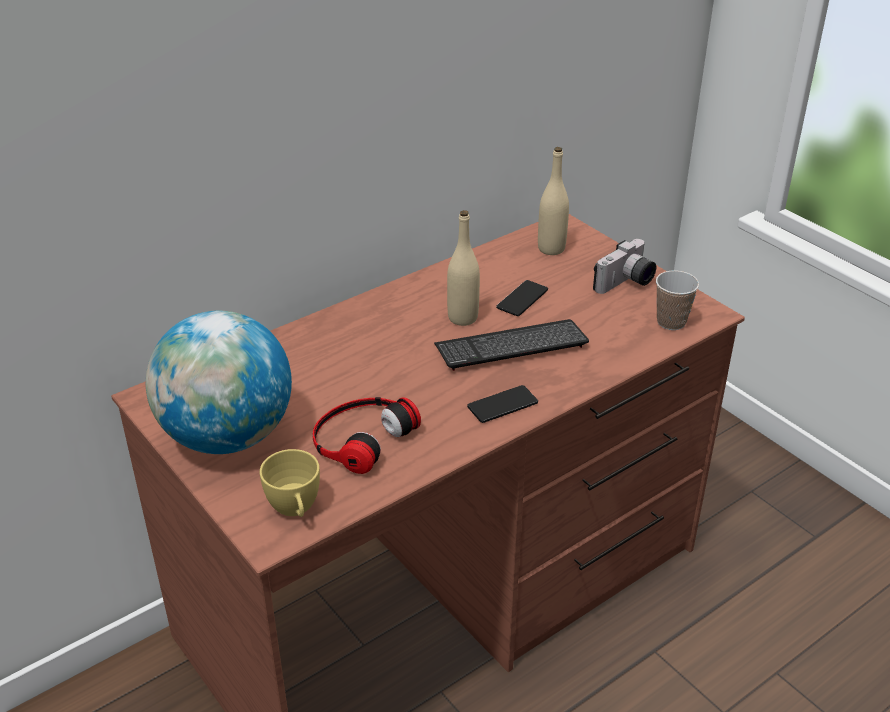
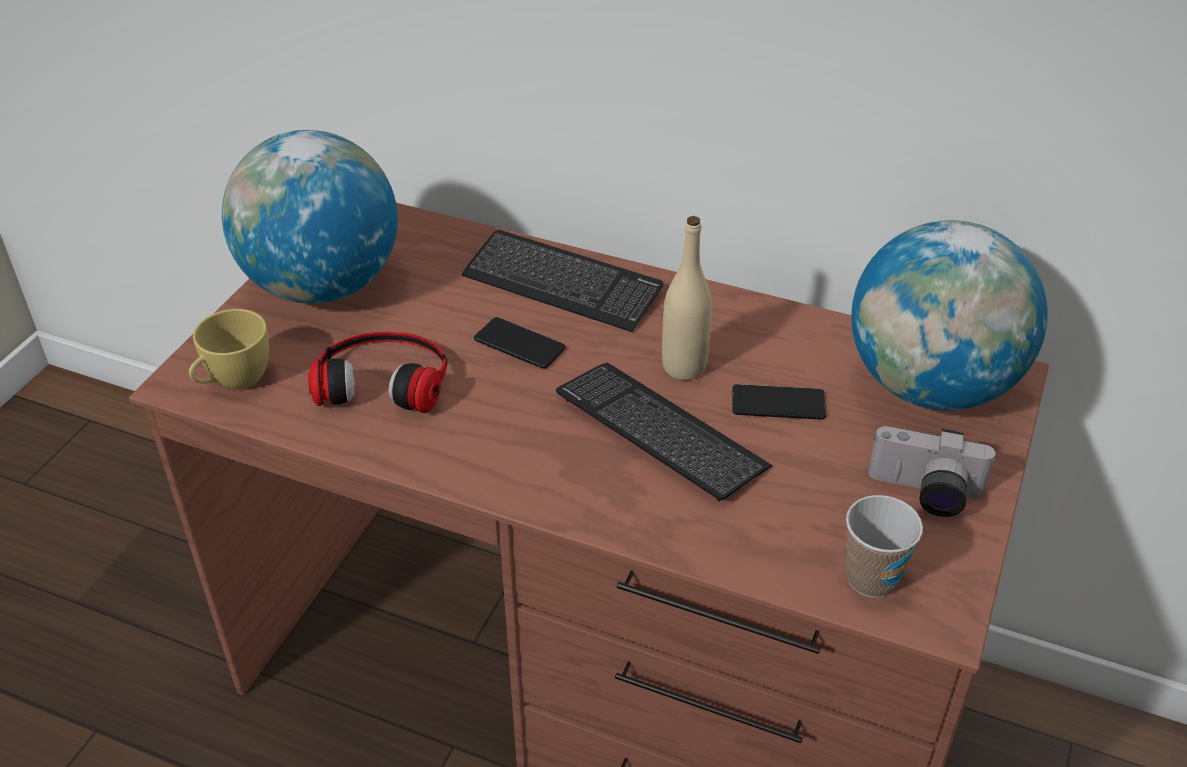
camera: 60 degrees right, 5 degrees up
(339, 334) = (562, 284): none -> keyboard
(502, 405) = (529, 471): phone -> phone (519, 344)
(551, 249) = (931, 386): beige bottle -> globe

